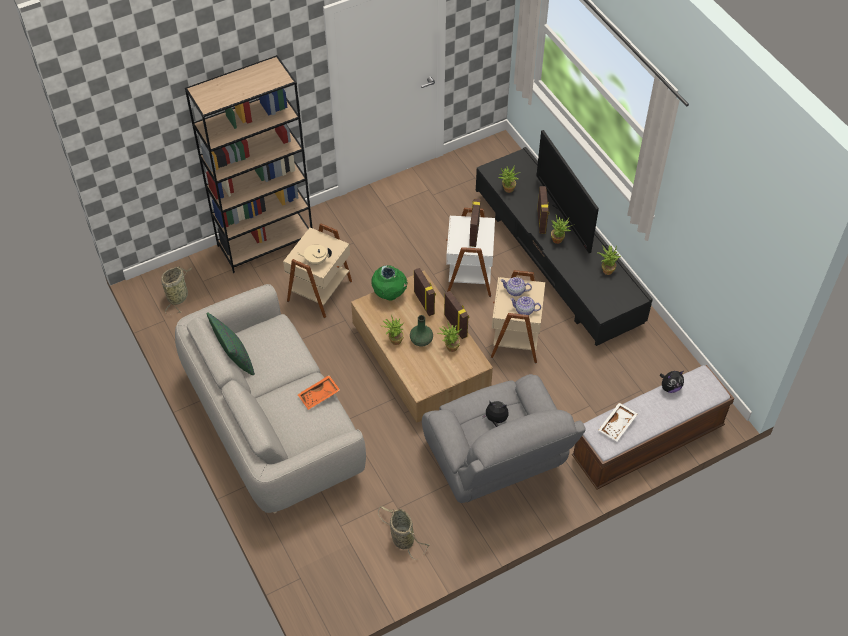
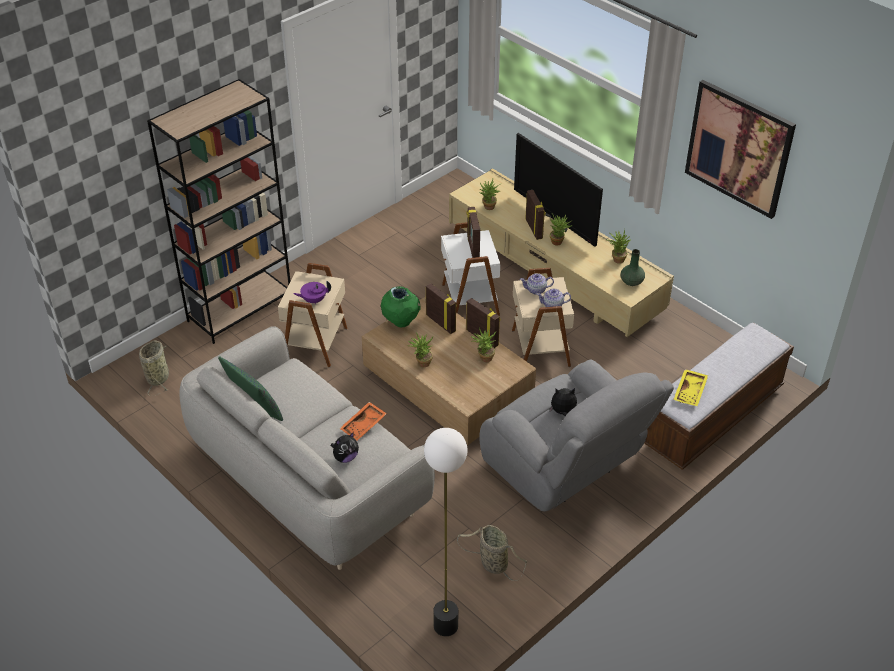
camera: 15 degrees left, 10 degrees down
(316, 260) = (313, 300): beige teapot -> purple teapot
(344, 584) = (445, 625): none -> floor lamp
(421, 340) = (451, 357): green vase -> green vase (632, 281)
(557, 259) = (554, 270): black tv stand -> beige tv stand
(618, 425) = (691, 392): white tray -> yellow tray
(670, 387) = (728, 348): plush toy -> plush toy (345, 457)
(716, 210) = (739, 148): none -> picture

